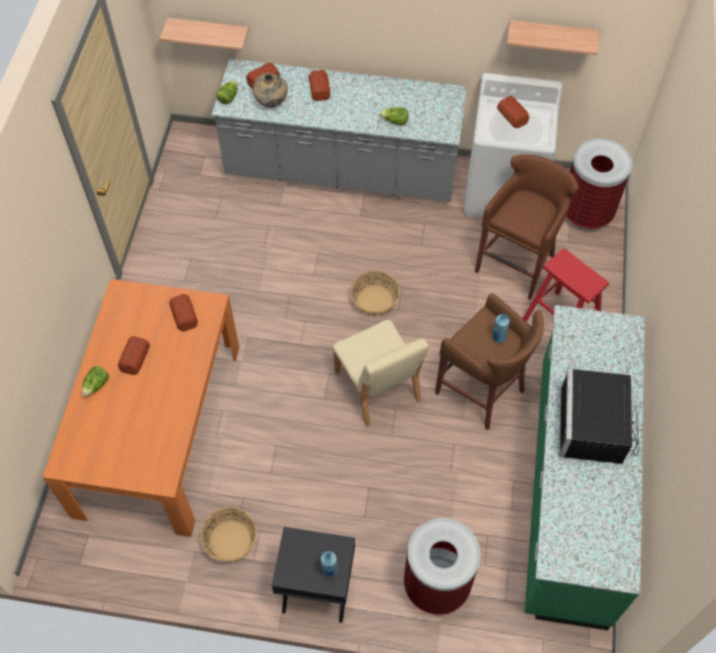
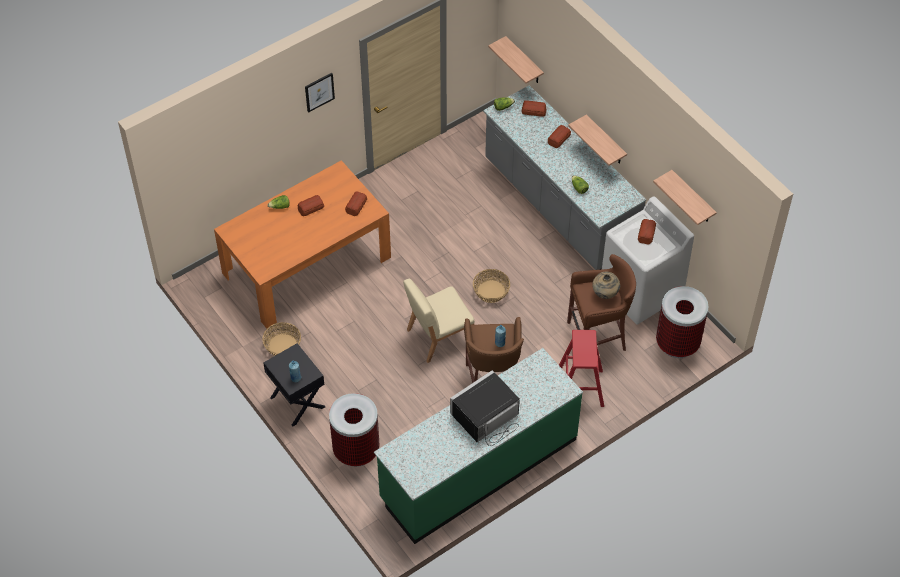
camera: 45 degrees right, 5 degrees down
(45, 205) = (319, 92): none -> picture
(271, 103) = (522, 127): beige vase -> beige vase (605, 294)
(377, 387) = (438, 336): beige chair -> beige chair turned 45 degrees clockwise
(379, 53) = (605, 141): none -> shelf

